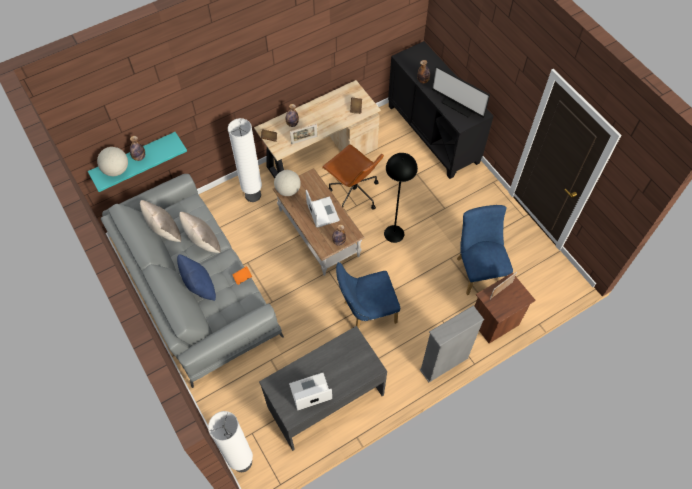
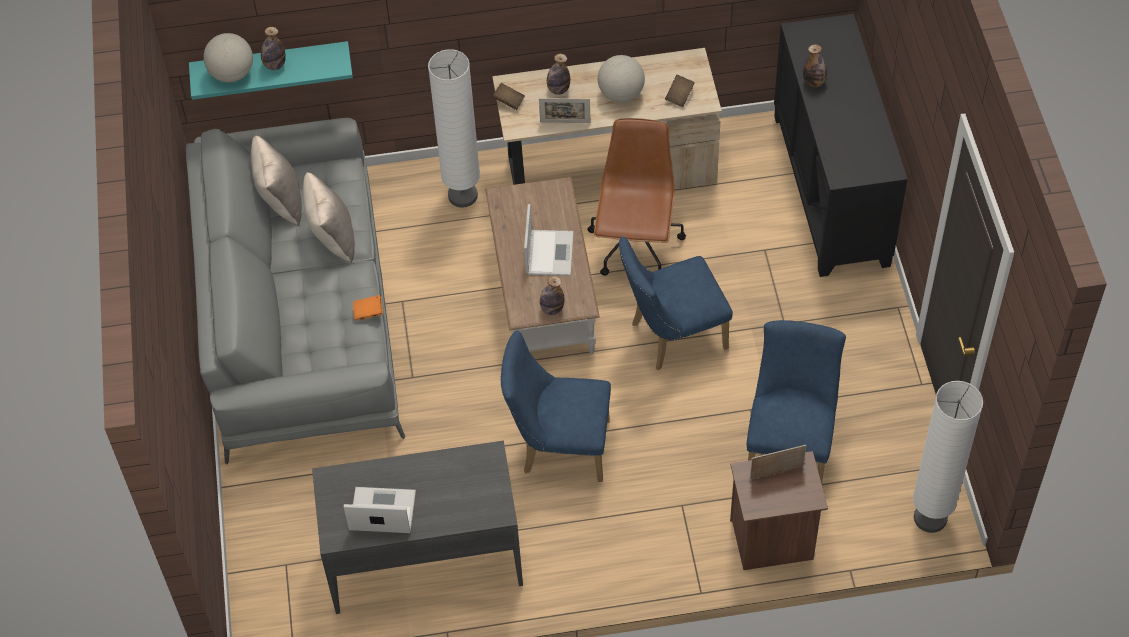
camera: 25 degrees right, 5 degrees down
(199, 287) = (295, 304): blue pillow -> none
(242, 462) = (251, 601): white floor lamp -> white floor lamp (930, 518)
(288, 190) = (509, 199): globe -> globe (621, 94)
(353, 193) = (636, 246): brown office chair -> brown office chair turned 150 degrees counterclockwise
(393, 233) = (671, 336): black floor lamp -> blue chair
(444, 364) = (648, 574): grey bookcase -> none
(459, 104) = (856, 142): monitor -> none

